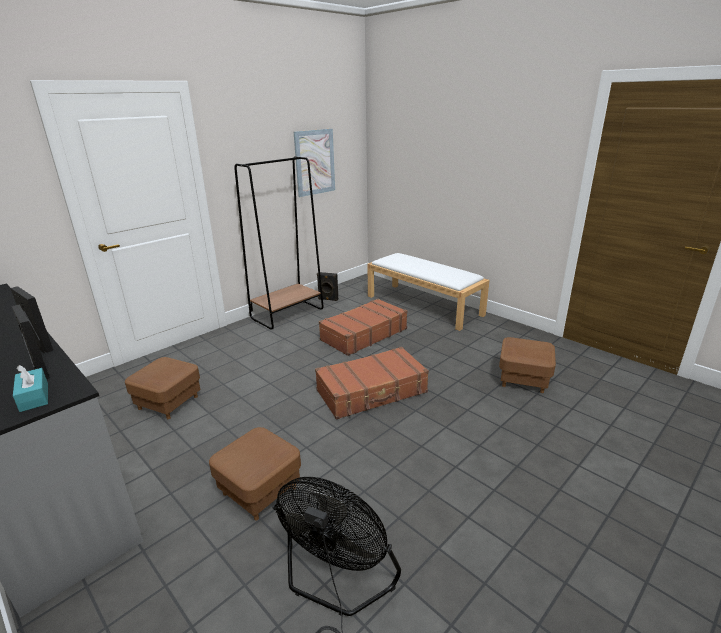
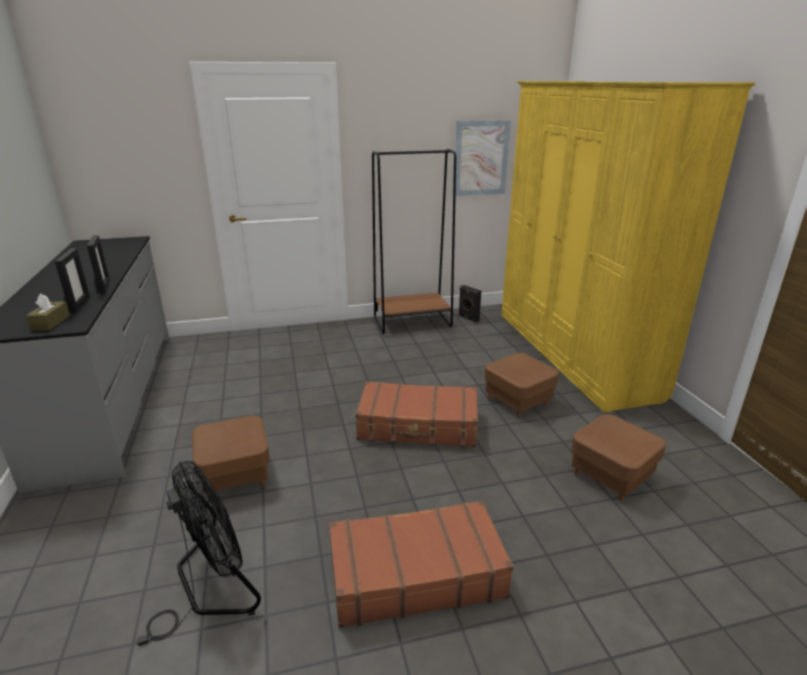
camera: 30 degrees right, 0 degrees up
(34, 397) = (51, 322): turquoise tissue box -> brown tissue box
(169, 402) = (240, 374): brown ottoman -> brown ottoman (518, 401)
(363, 334) = (468, 365): brown suitcase -> brown suitcase (415, 574)
(424, 305) = (572, 352): white bench -> yellow wardrobe

